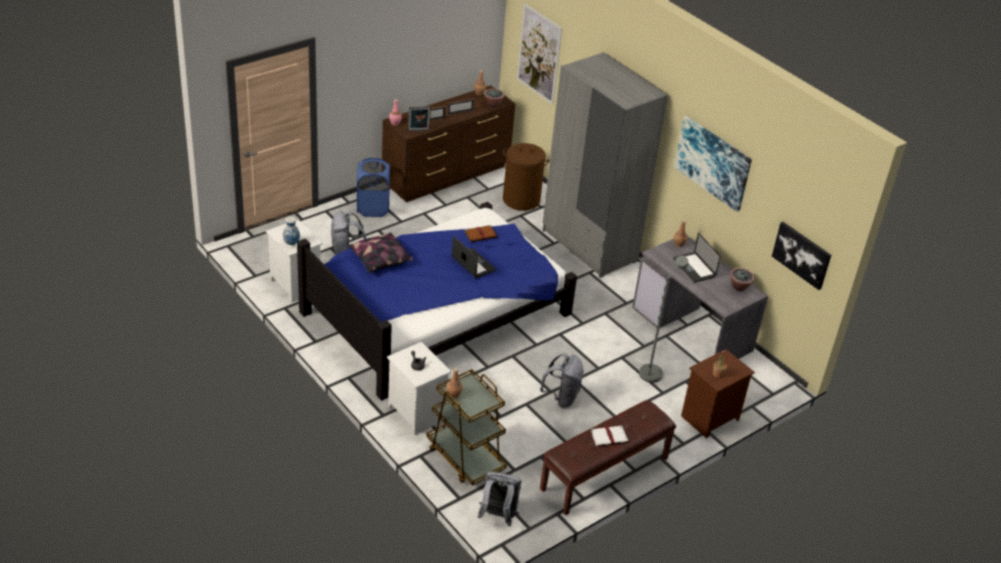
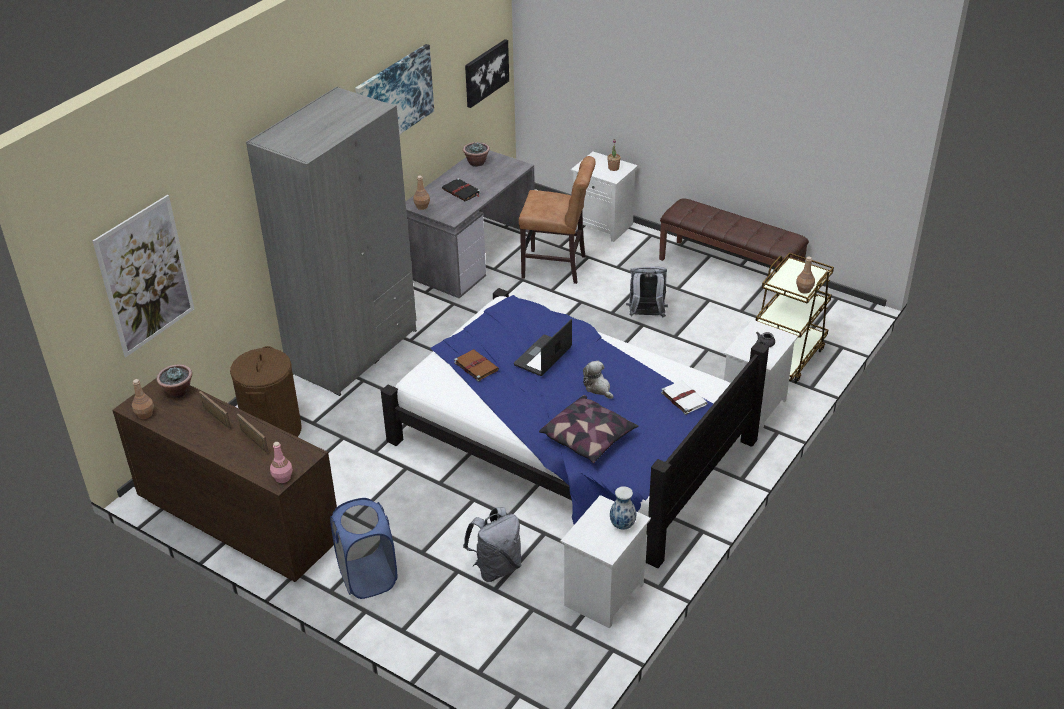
camera: 105 degrees left, 0 degrees up
(418, 131) = (295, 446): picture frame -> none
(426, 278) = (598, 388): none -> plush toy
(498, 516) = (840, 319): grey backpack -> none
(609, 437) = (737, 224): white book -> white book (683, 398)
(653, 370) = (557, 267): grey floor lamp -> brown chair
(694, 268) = (462, 191): laptop -> black book
(710, 419) = (604, 226): brown nightstand -> white nightstand

